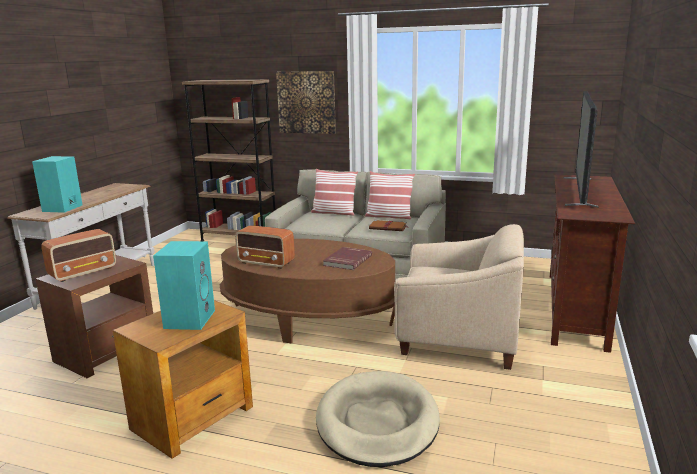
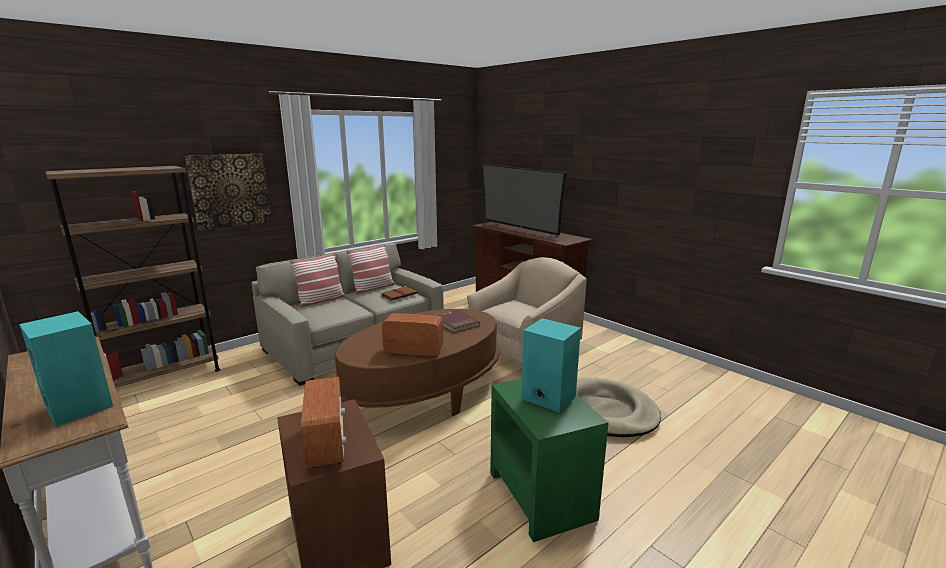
camera: 60 degrees left, 0 degrees up
(194, 417) = (541, 494): brown side table -> green side table
(266, 263) = (413, 351): radio -> radio turned 135 degrees counterclockwise

